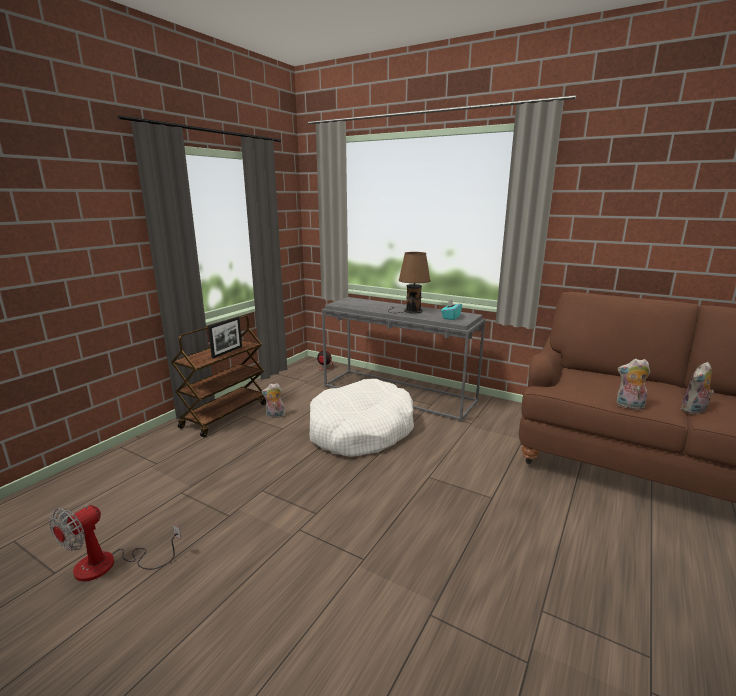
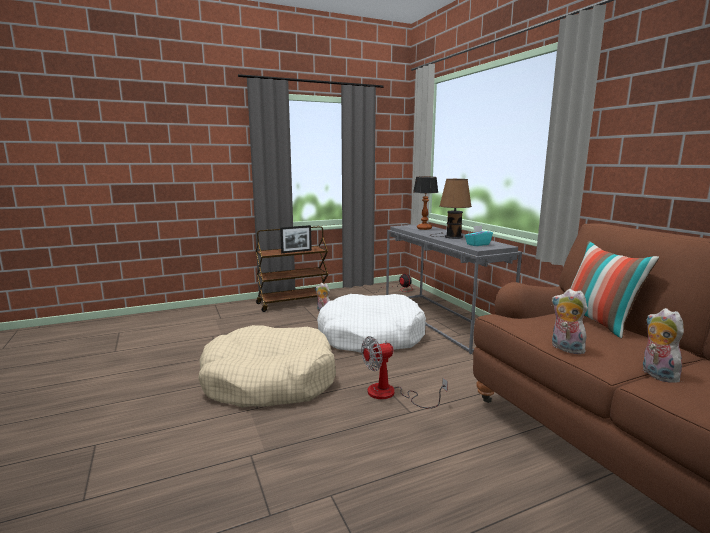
camera: 35 degrees right, 5 degrees down
(109, 565) = (137, 357): fan -> fan (391, 394)
(332, 522) = (269, 381): none -> beige dog bed
(364, 303) = (423, 228): none -> table lamp
(604, 375) = (598, 322): none -> pillow
(694, 411) = (656, 375): plush toy -> plush toy turned 75 degrees clockwise

